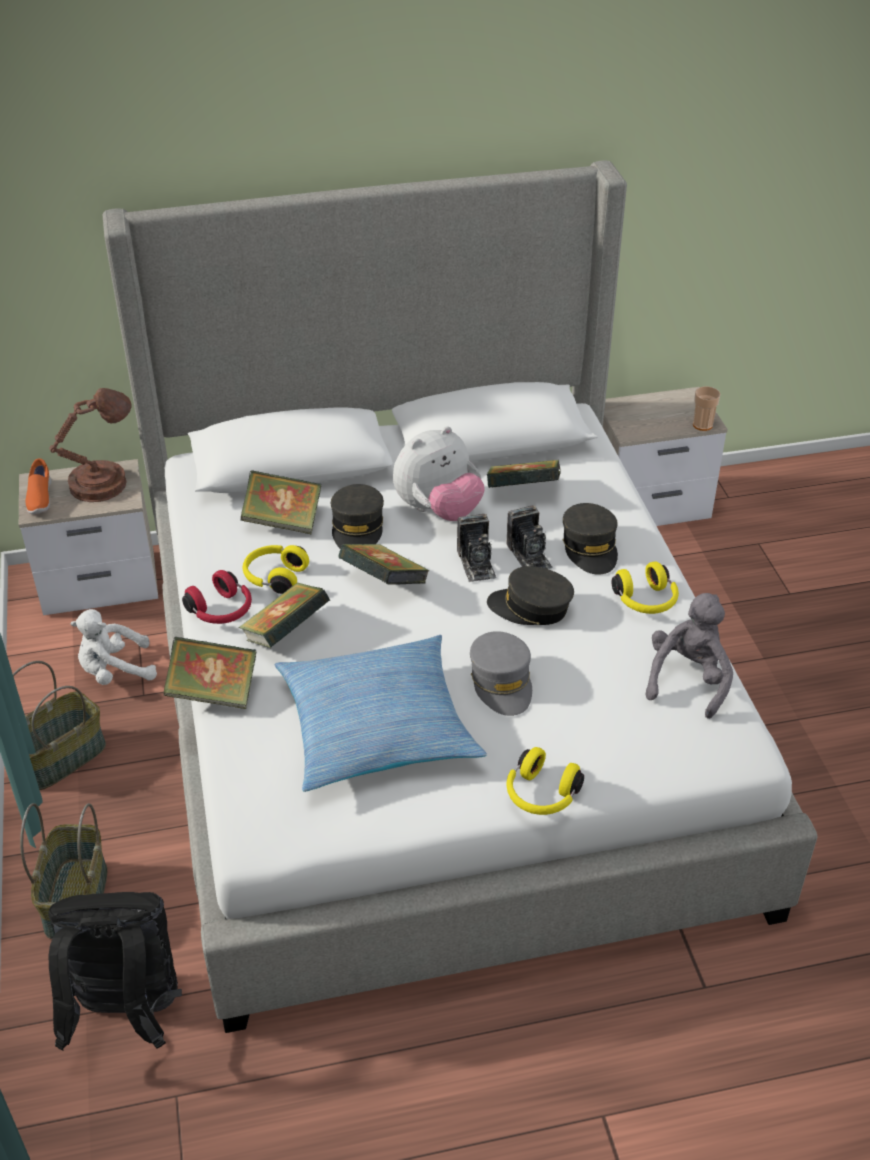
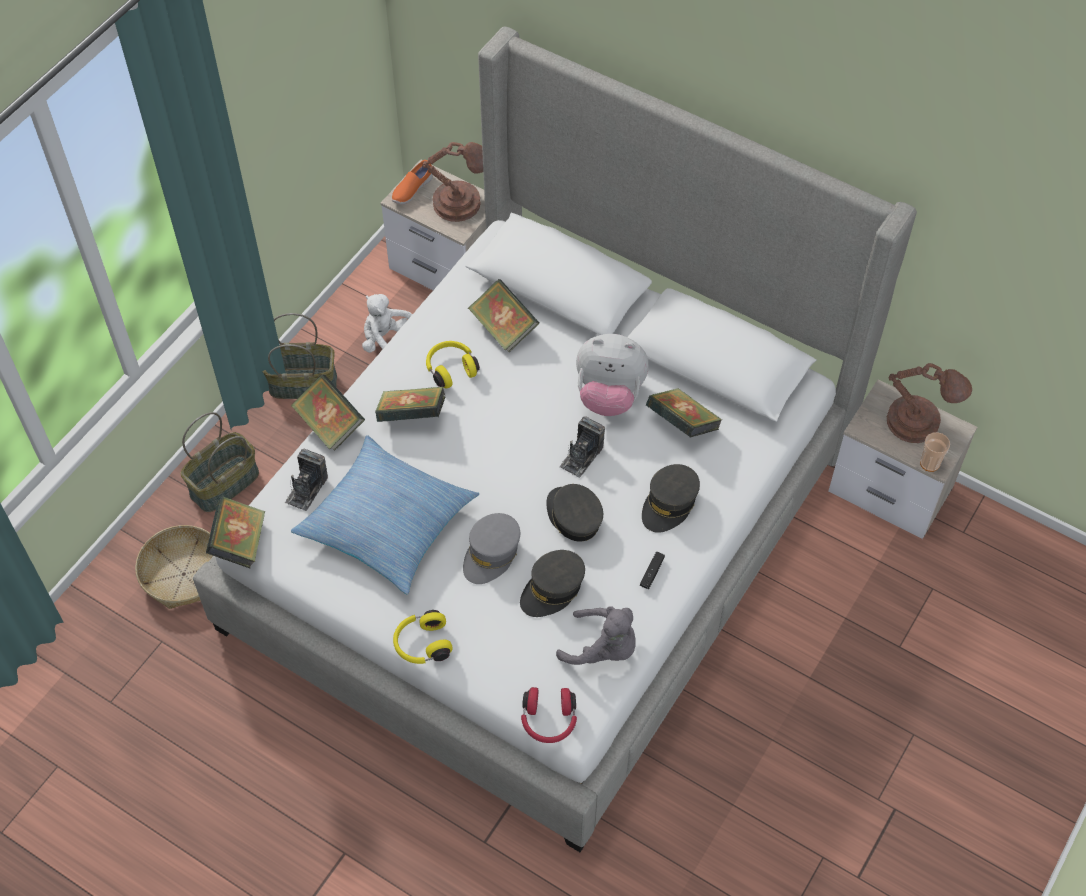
camera: 45 degrees right, 15 degrees up
(126, 1013) = (183, 574): black backpack -> basket
(221, 611) = (395, 370): red headphones -> red headphones (549, 721)
(357, 528) = (542, 370): grey cap -> grey cap (552, 589)
(384, 583) = (508, 425): book -> book (239, 543)
(529, 555) = (622, 477): camera -> camera (307, 489)
(646, 601) = (652, 573): yellow headphones -> black game controller
(660, 408) = (917, 423): none -> brown table lamp
(688, 680) = (603, 649): grey plush toy -> grey plush toy turned 45 degrees clockwise

